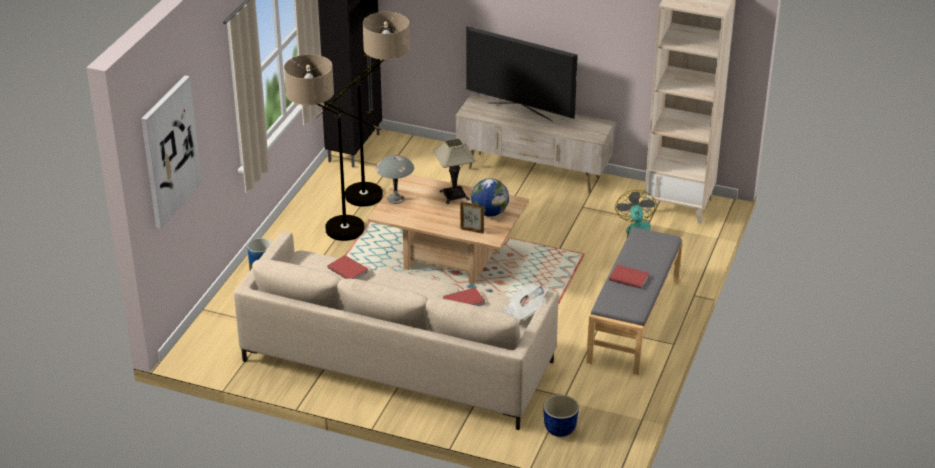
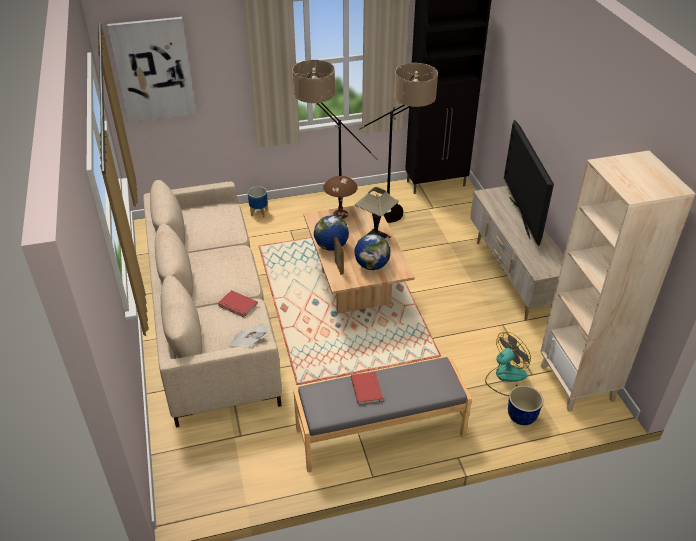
camera: 55 degrees right, 5 degrees up
(348, 269) = (229, 232): red book -> none
(396, 199) = (340, 214): grey table lamp -> brown table lamp
(438, 223) = (331, 246): none -> globe
(559, 430) = (193, 453): planter -> planter (521, 416)

